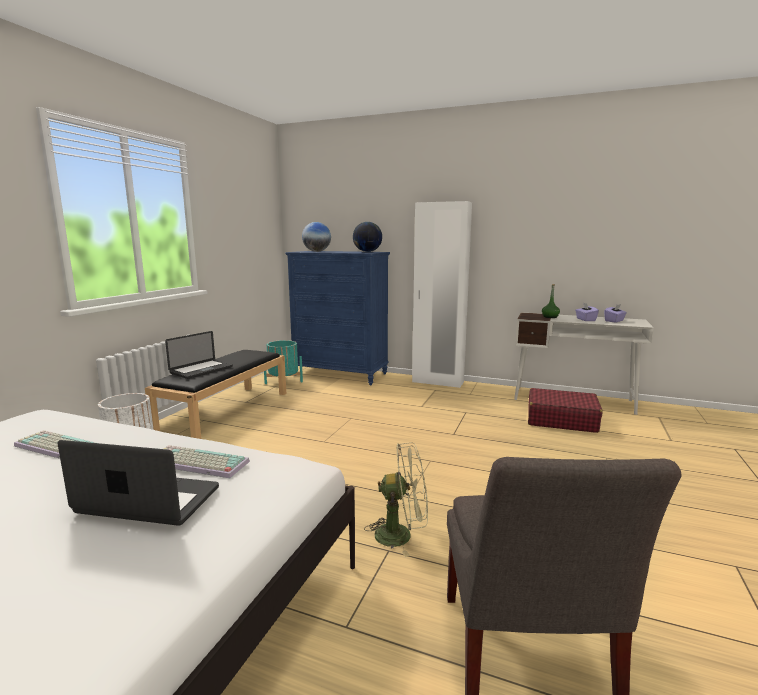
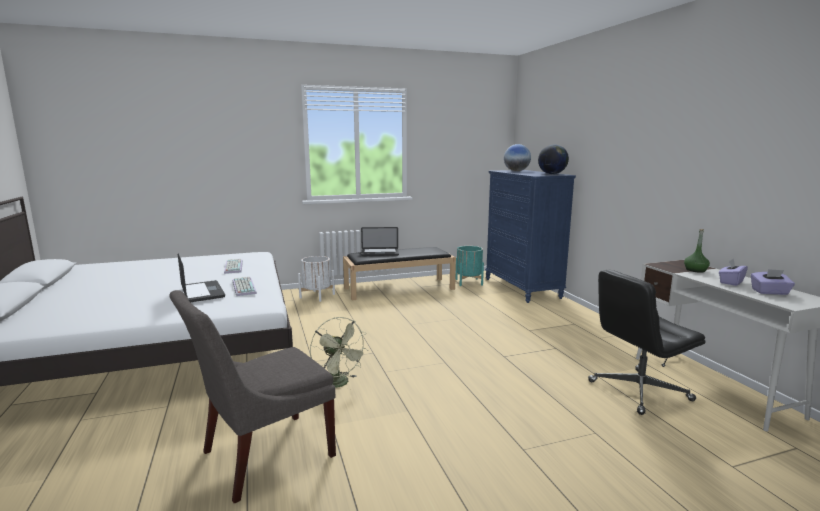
camera: 50 degrees right, 0 degrees up
(437, 382) = (593, 319): white wardrobe -> none
(561, 420) = (638, 391): red suitcase -> black office chair

